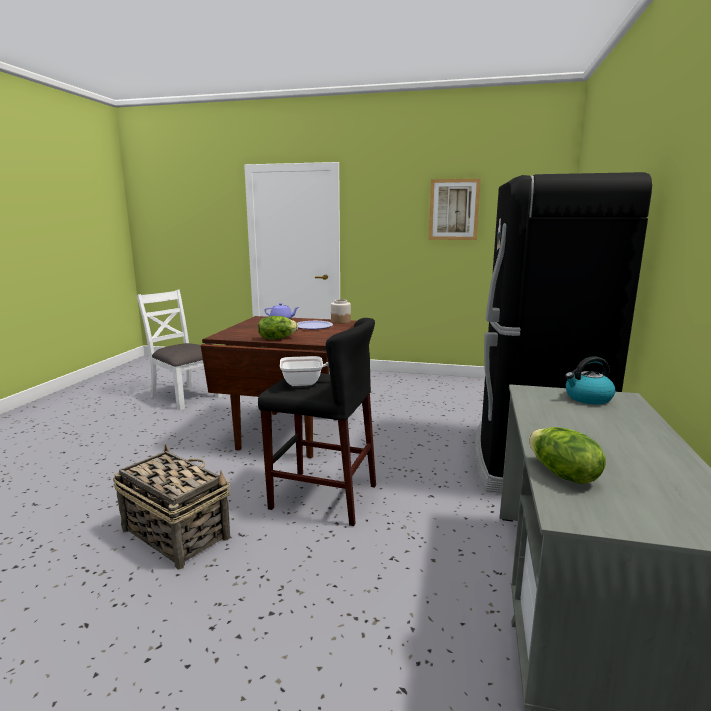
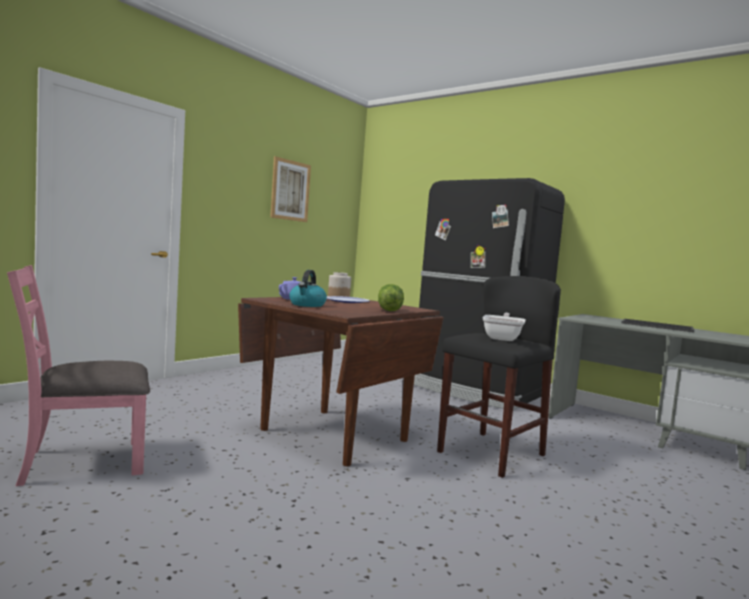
camera: 65 degrees left, 10 degrees down
(175, 533) = (533, 528): basket -> none
(185, 396) = (83, 461): white chair -> pink chair
(562, 474) = (708, 336): lettuce -> none
(587, 398) = (591, 317): kettle -> kettle (307, 305)
(616, 438) = (656, 326): none -> tray

